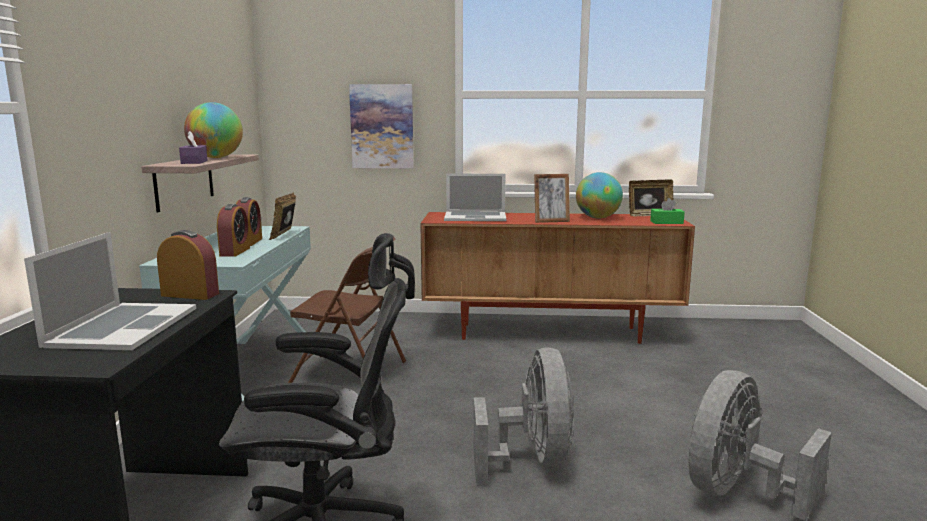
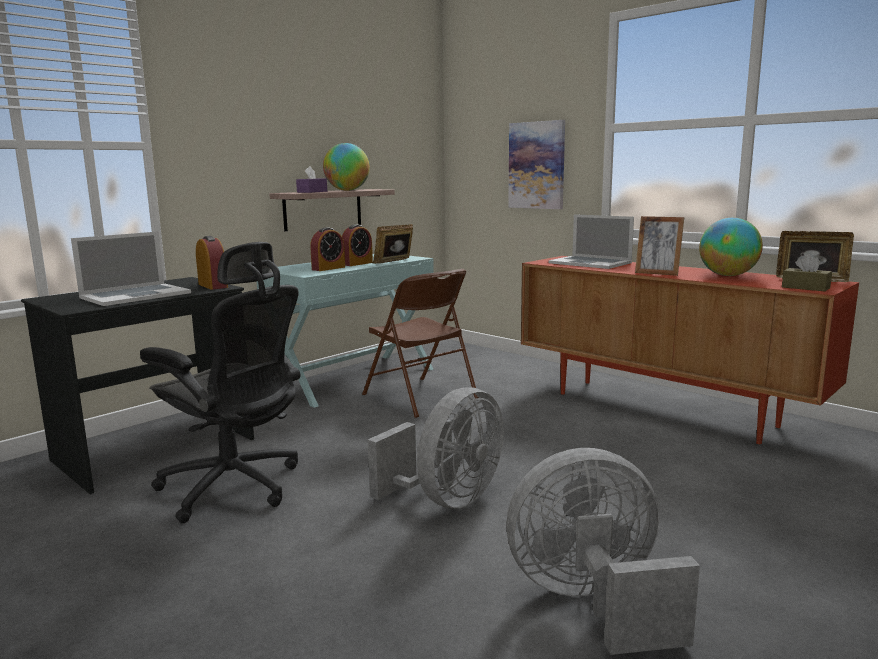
camera: 40 degrees right, 0 degrees up
(666, 222) = (805, 288): green tissue box -> brown tissue box

